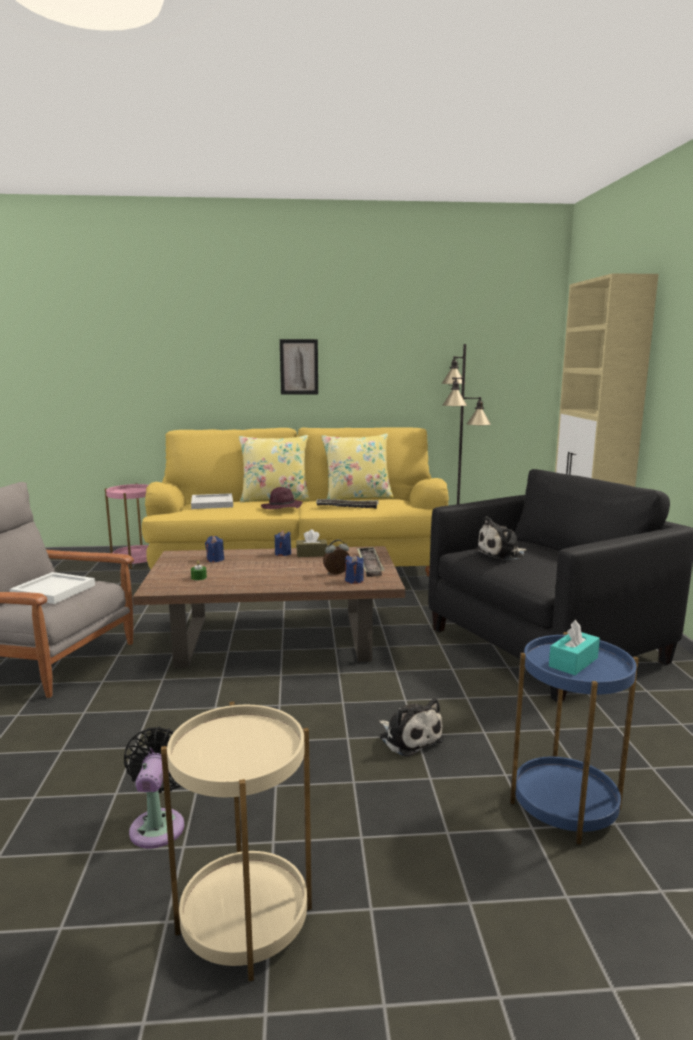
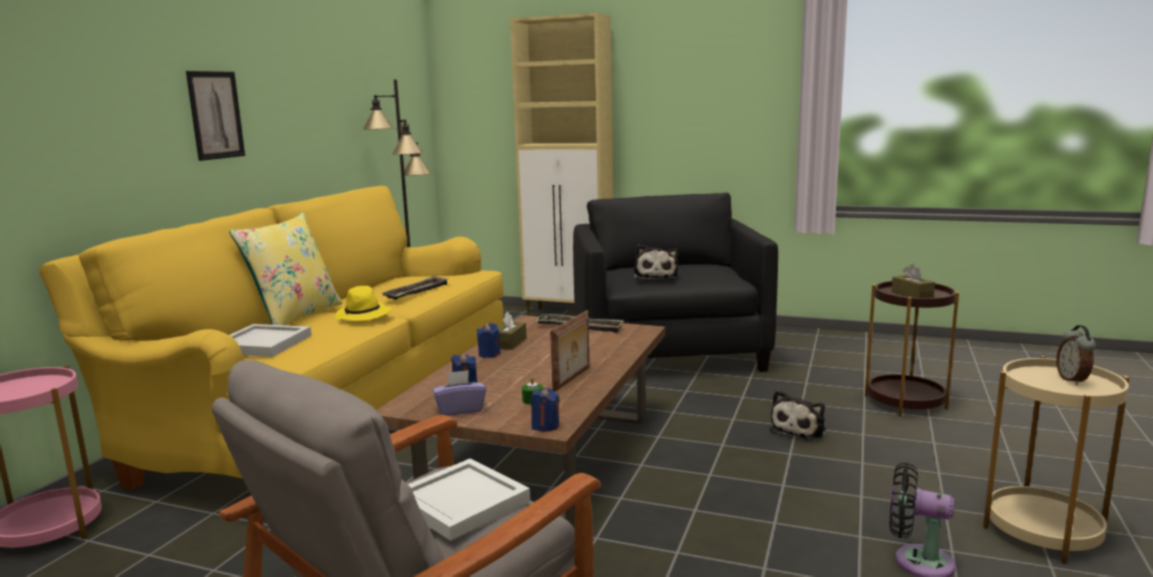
camera: 65 degrees left, 0 degrees up
(175, 565) = (460, 409): none -> purple tissue box
(245, 581) = (573, 379): none -> picture frame
(281, 508) = (364, 316): purple hat -> yellow hat
(337, 573) = (594, 341): alarm clock -> alarm clock (1073, 380)
(354, 580) = (623, 338): blue candle -> blue candle (545, 426)
(357, 497) = (370, 286): yellow pillow -> none
(409, 738) = (800, 429): plush toy -> plush toy turned 135 degrees clockwise
(565, 806) = (905, 402): blue side table -> brown side table
(573, 662) = (912, 294): turquoise tissue box -> brown tissue box

